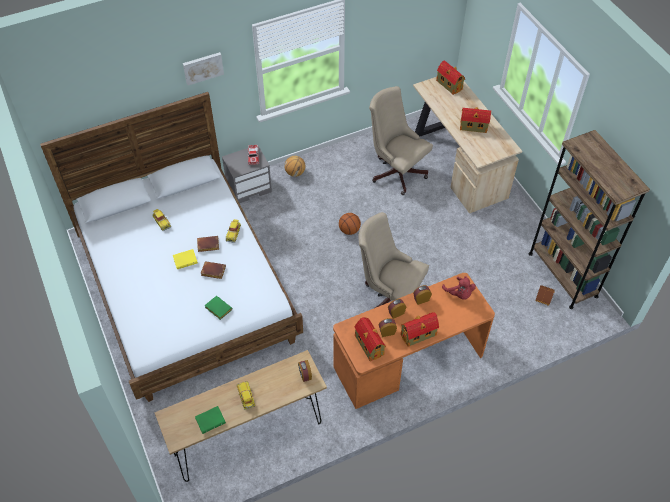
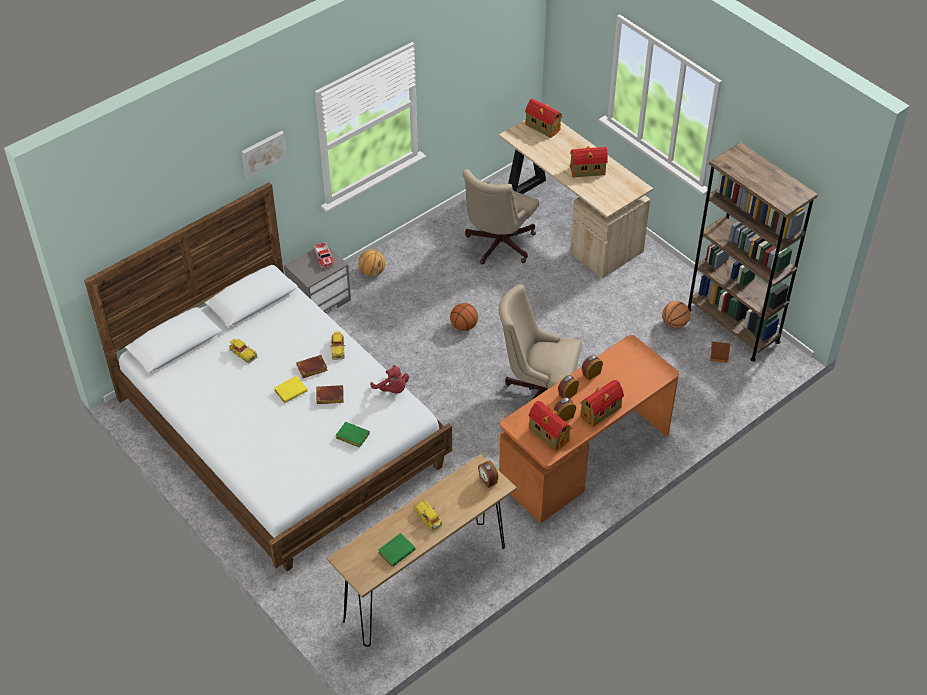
camera: 15 degrees left, 5 degrees down
(396, 171) = (497, 246): beige office chair -> beige office chair turned 90 degrees counterclockwise
(459, 294) = (632, 359): red plush toy -> red plush toy (392, 389)
(515, 263) = (674, 324): none -> basketball

